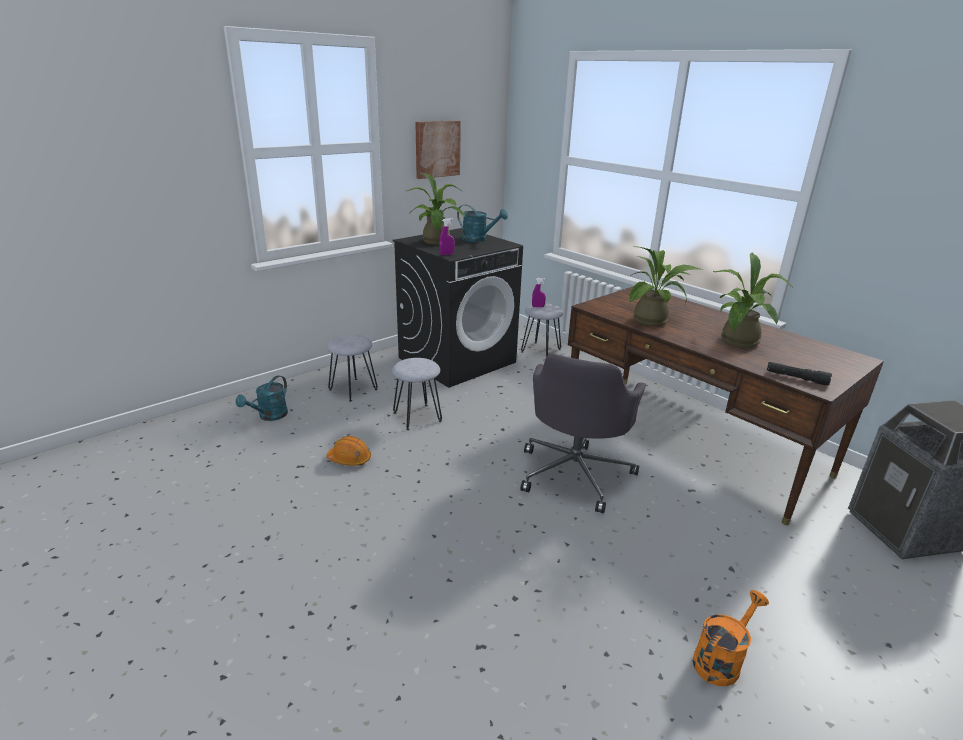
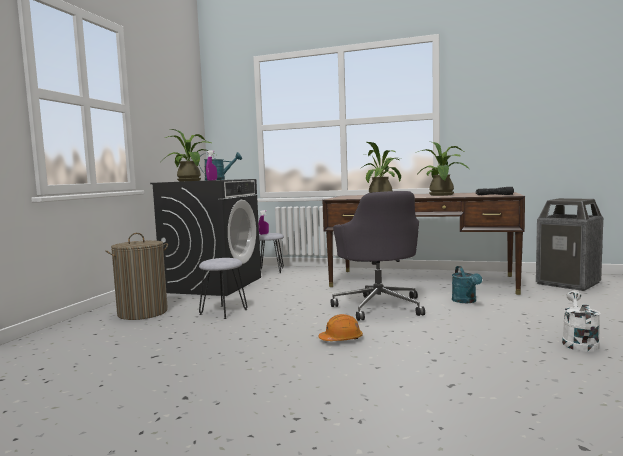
camera: 30 degrees left, 20 degrees down
(269, 416) = (76, 342): turquoise watering can -> turquoise watering can (466, 301)
(349, 459) = (197, 342): orange hard hat -> orange hard hat (341, 339)
(353, 389) = (143, 312): grey stool -> laundry basket
(437, 149) = (165, 121): picture -> none
(721, 659) = (578, 342): orange watering can -> white watering can

